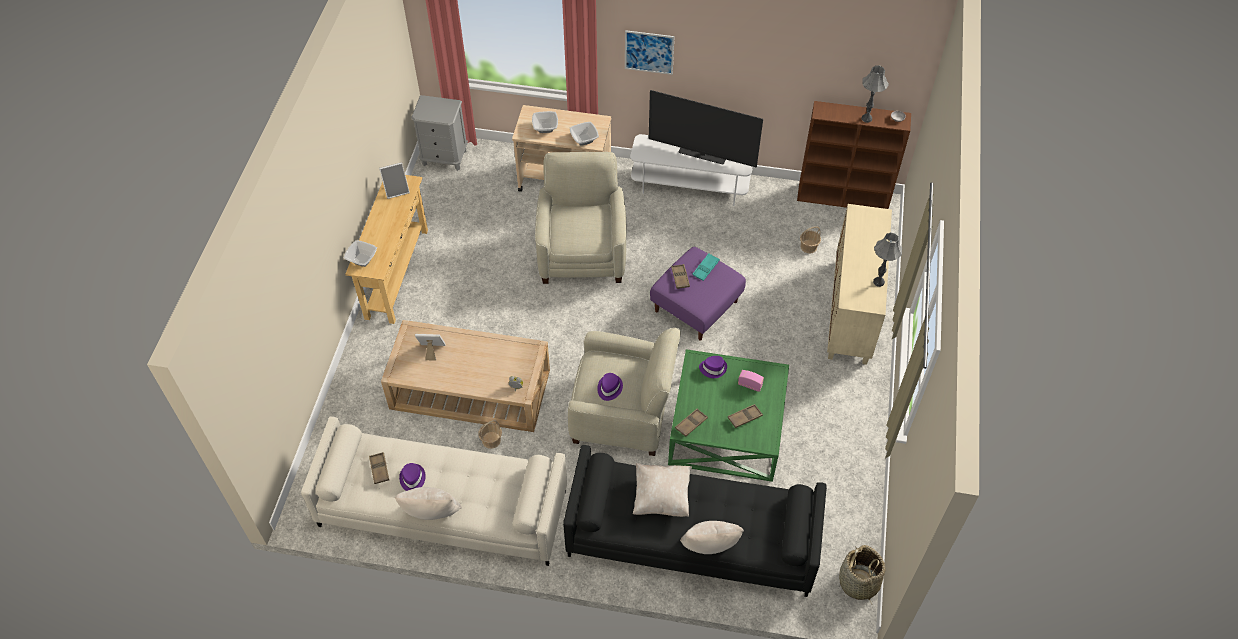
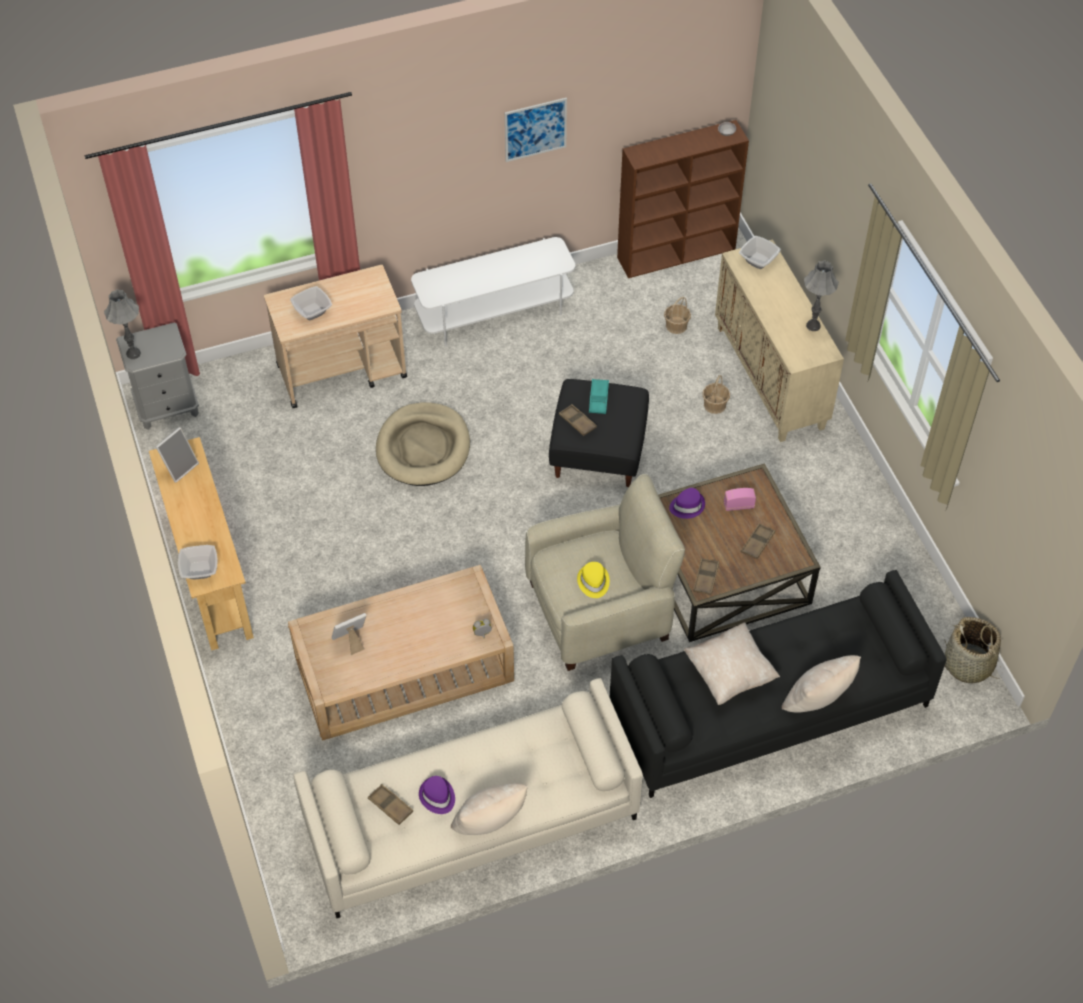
camera: 30 degrees left, 0 degrees up
(491, 440) = (471, 714): basket -> basket (715, 405)
(582, 252) = (423, 447): beige armchair -> beige dog bed
(584, 139) = (370, 306): bowl -> bowl (759, 260)
(609, 388) = (593, 582): purple hat -> yellow hat
(649, 52) = (411, 165): picture -> picture (535, 129)
(696, 306) = (599, 450): purple ottoman -> black ottoman
(702, 155) = (505, 268): television -> none
(726, 428) = (725, 570): green coffee table -> brown coffee table
(866, 118) = (693, 145): grey table lamp -> grey table lamp (133, 353)

